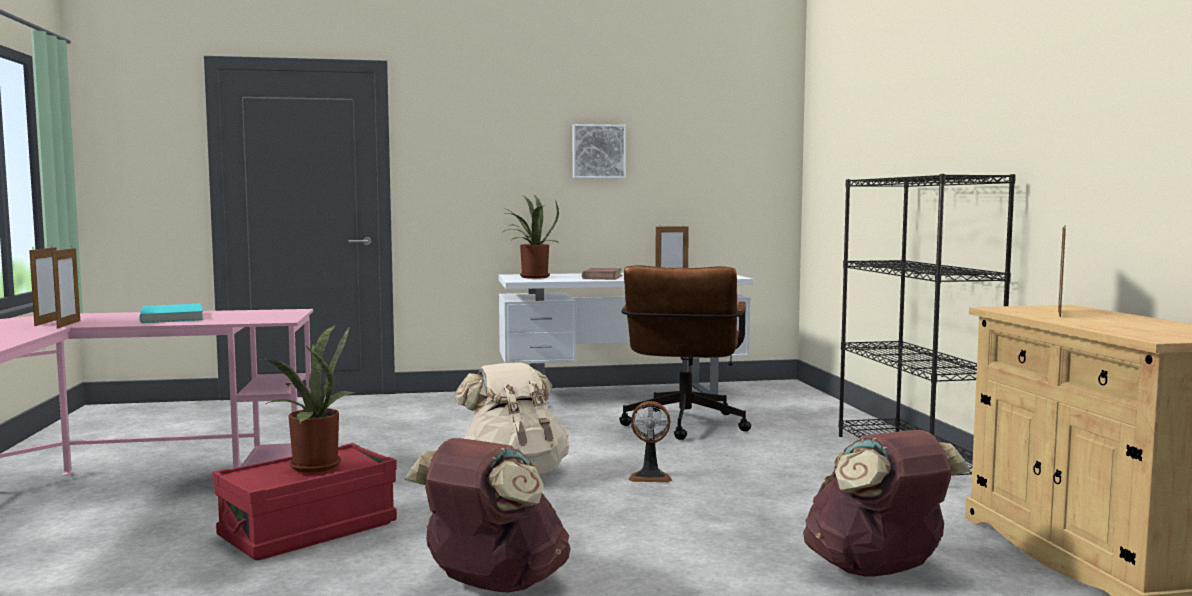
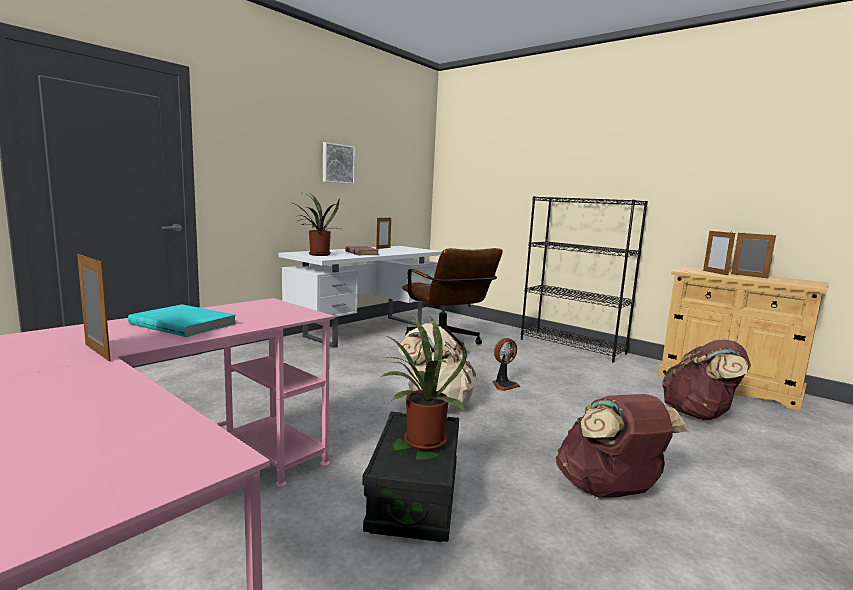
camera: 40 degrees left, 5 degrees up
(47, 322) = (47, 353): picture frame -> picture frame (749, 276)
(308, 530) = (414, 496): red storage box -> black storage box

